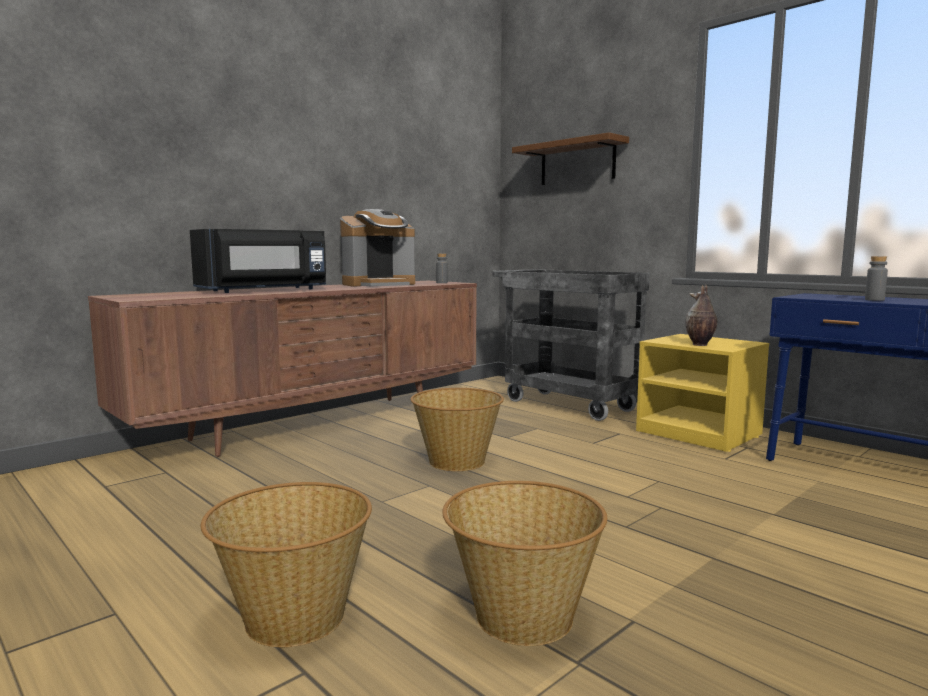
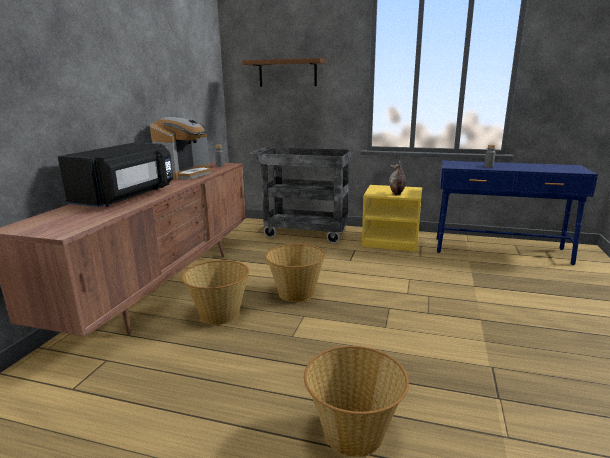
camera: 30 degrees left, 10 degrees up
(522, 616) = (450, 383): basket -> basket (219, 314)

